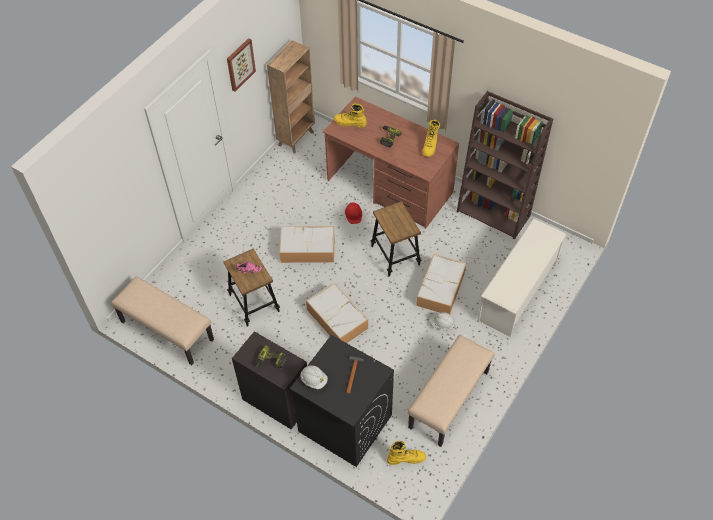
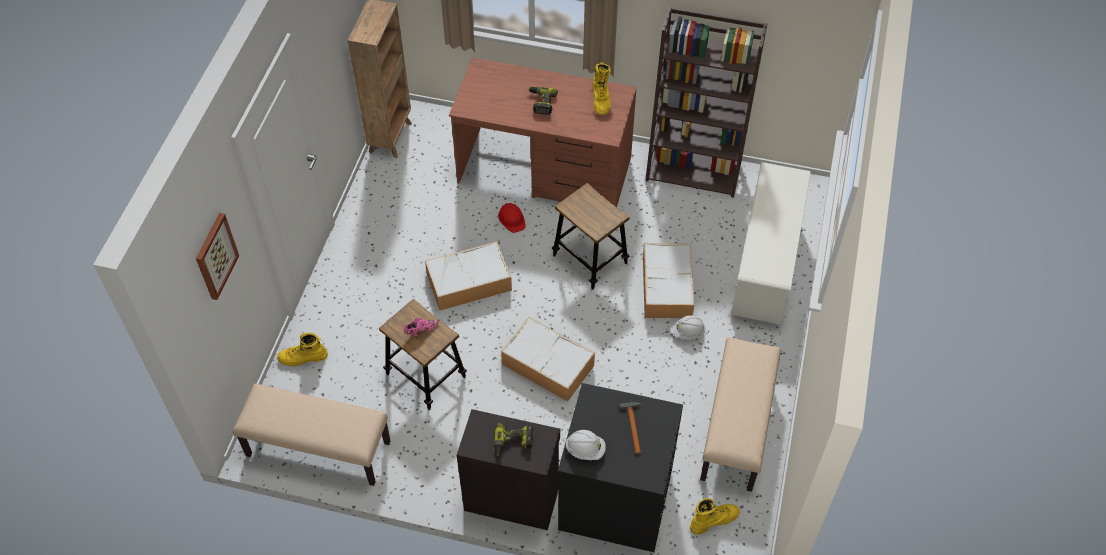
camera: 20 degrees left, 0 degrees up
(240, 64) = (320, 47): picture -> picture (215, 256)
(350, 123) = (481, 95): yellow boot -> yellow boot (303, 358)

